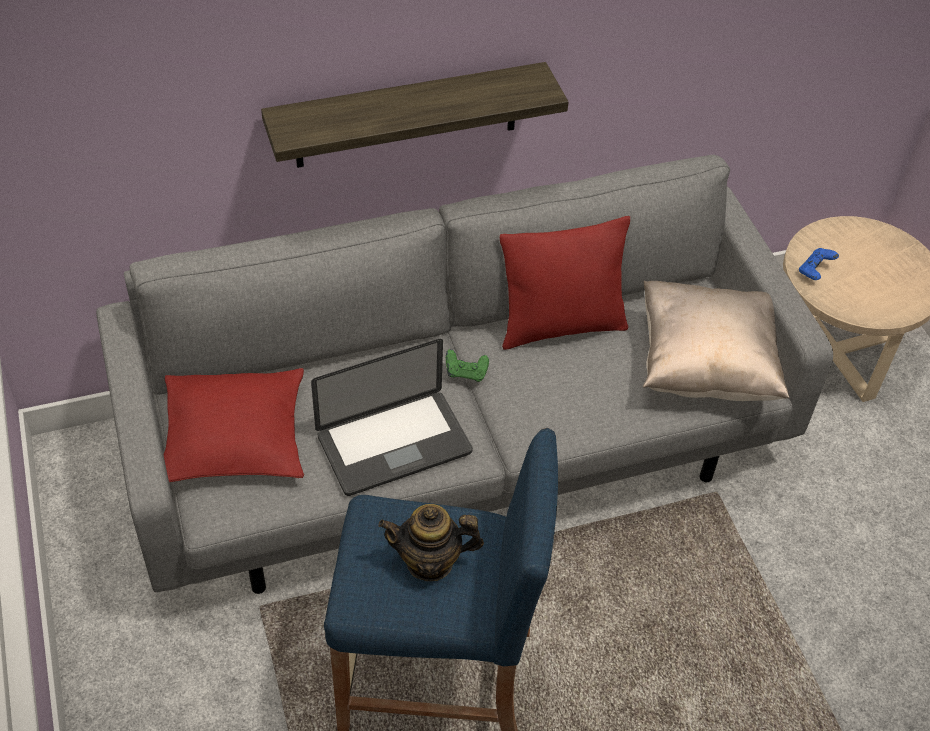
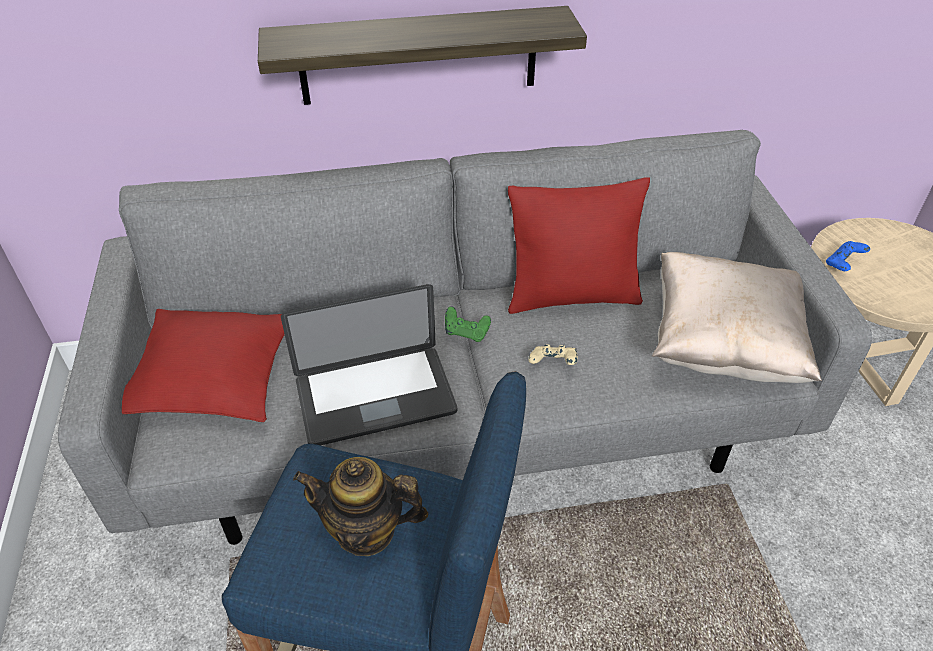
camera: 10 degrees right, 5 degrees down
(552, 398) = (553, 365): none -> beige game controller

